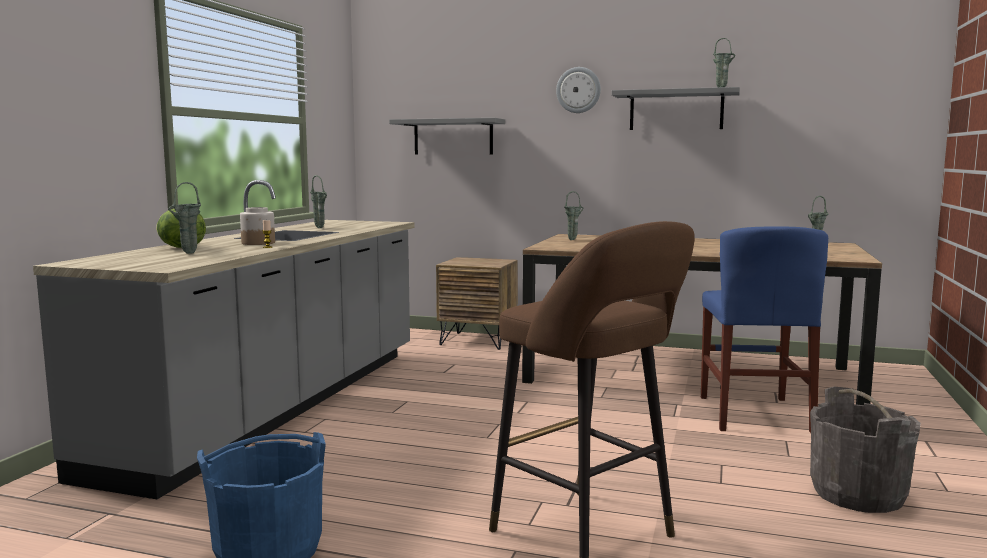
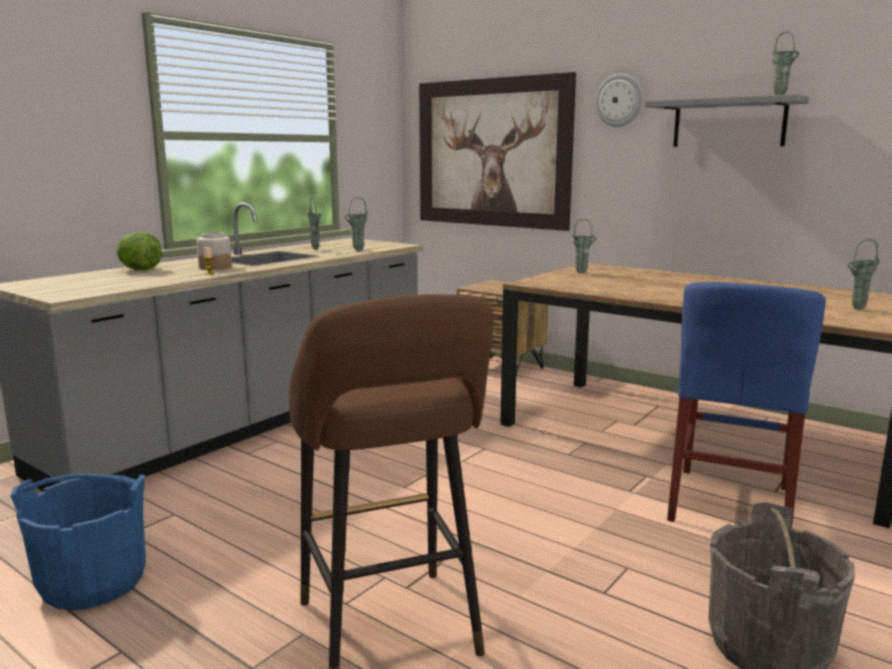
camera: 20 degrees right, 5 degrees up
(188, 253) = (127, 278): green vase -> green vase (357, 250)
(453, 137) = (492, 153): grey shelf -> picture

